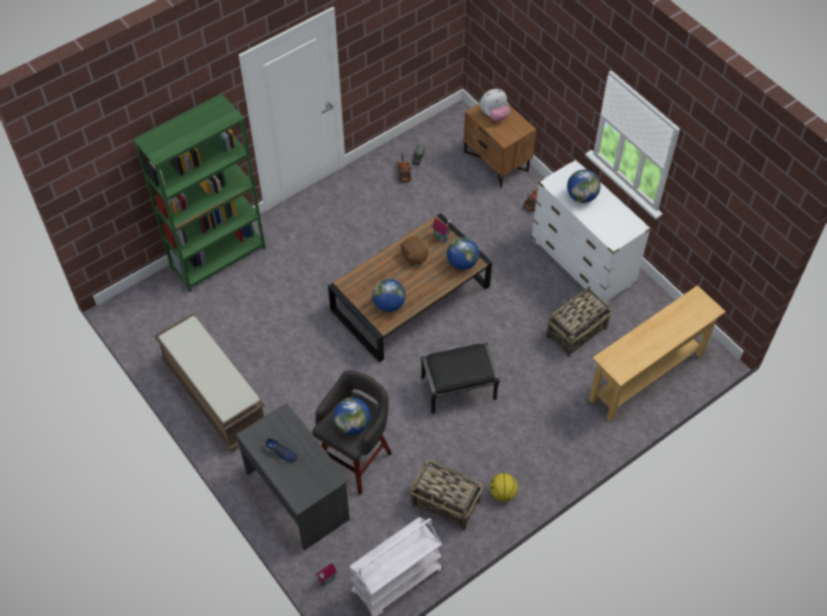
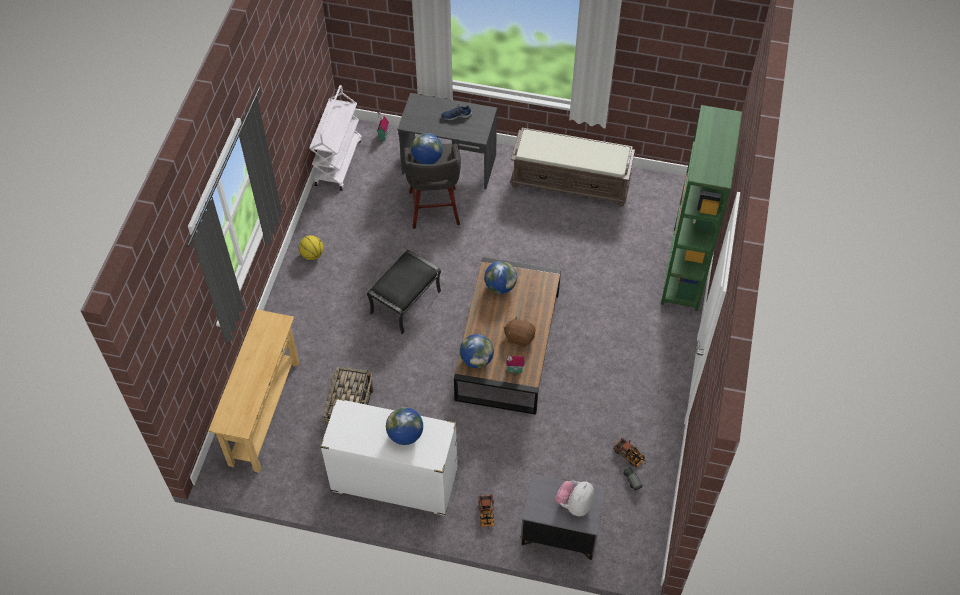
camera: 140 degrees right, 0 degrees up
(446, 503) = (346, 223): basket -> none
(497, 161) = (559, 533): brown nightstand -> grey nightstand

